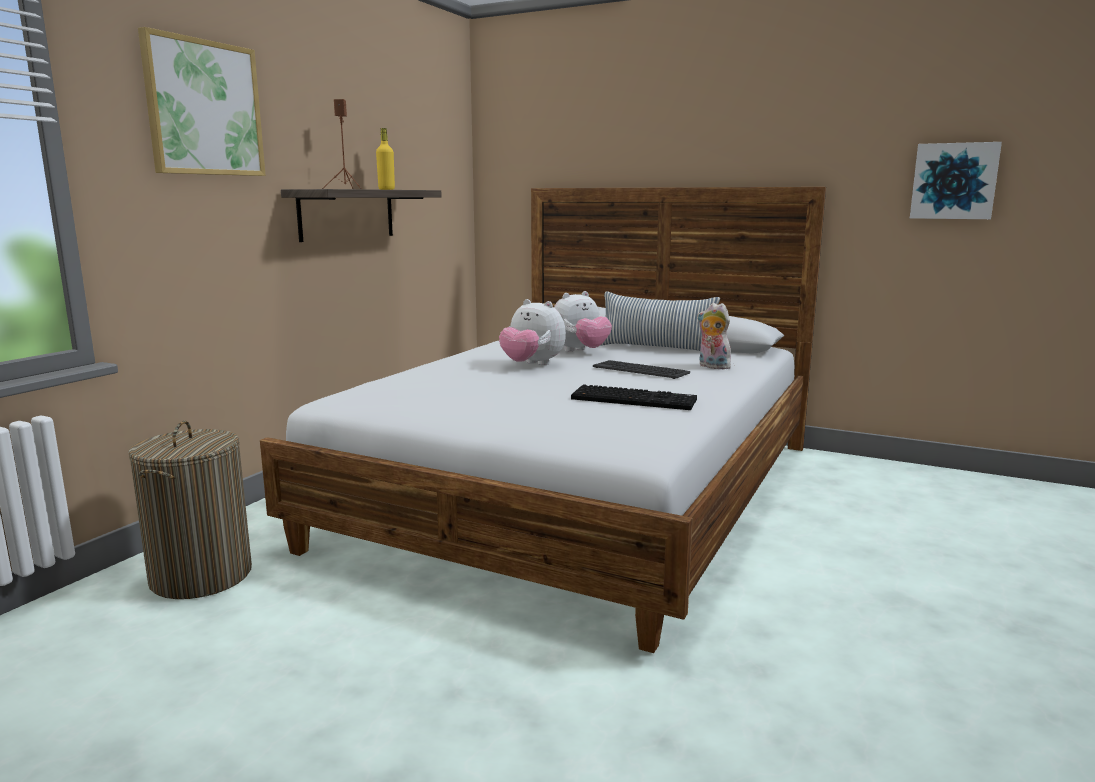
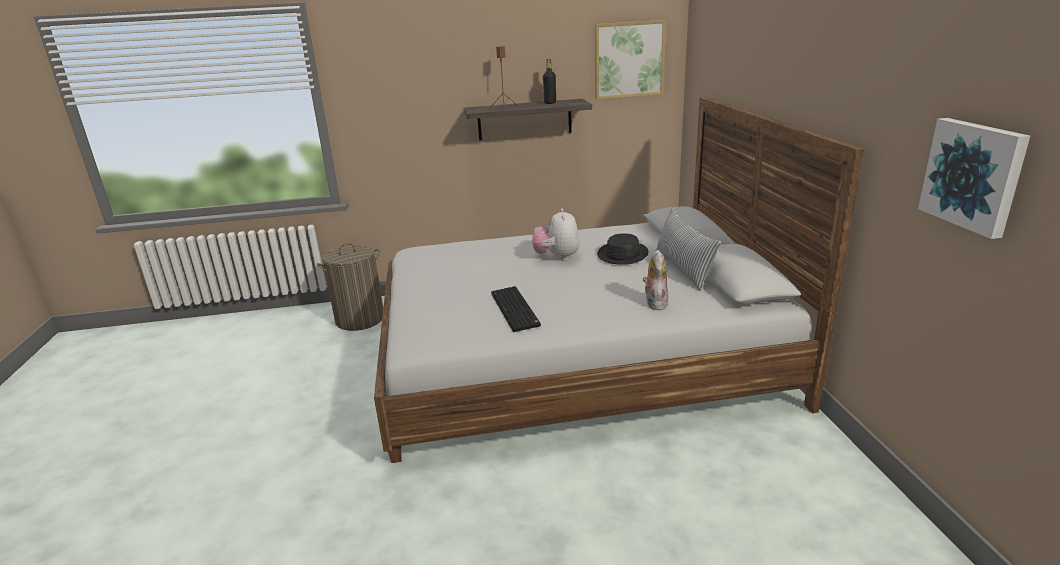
camera: 55 degrees right, 10 degrees up
(204, 108) = (406, 65): picture -> picture (629, 59)
(386, 189) = (550, 103): yellow bottle -> black bottle
(580, 351) = (623, 254): plush toy -> black hat
(641, 370) = (599, 287): keyboard -> none

